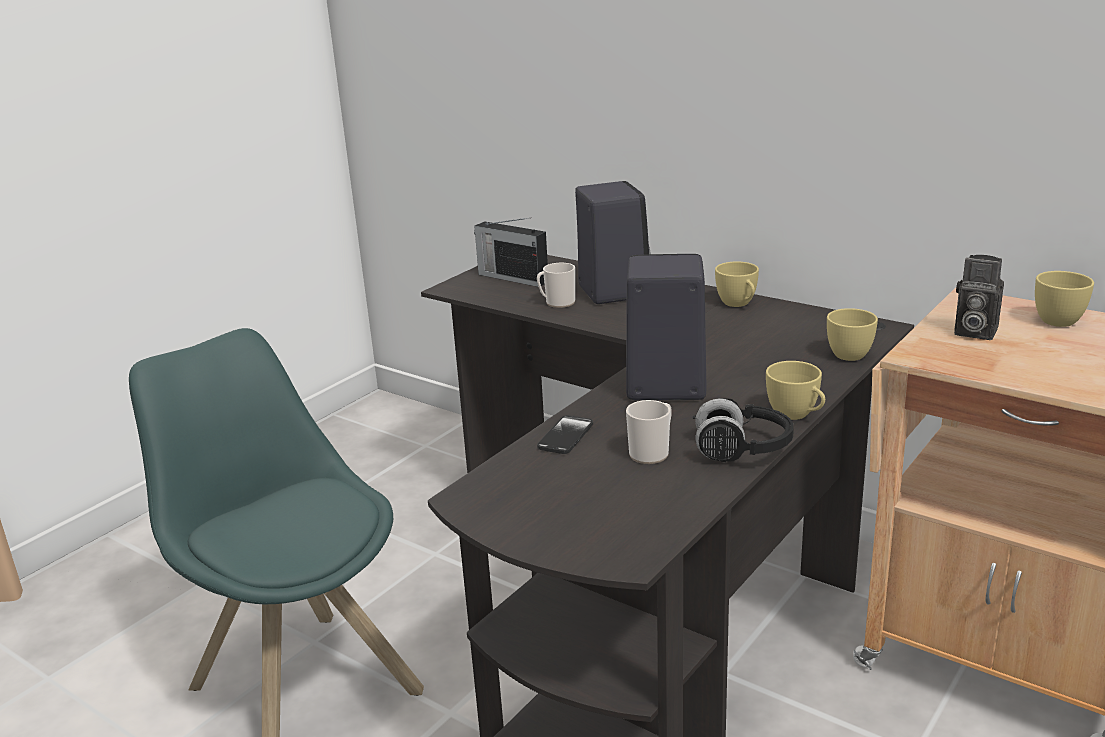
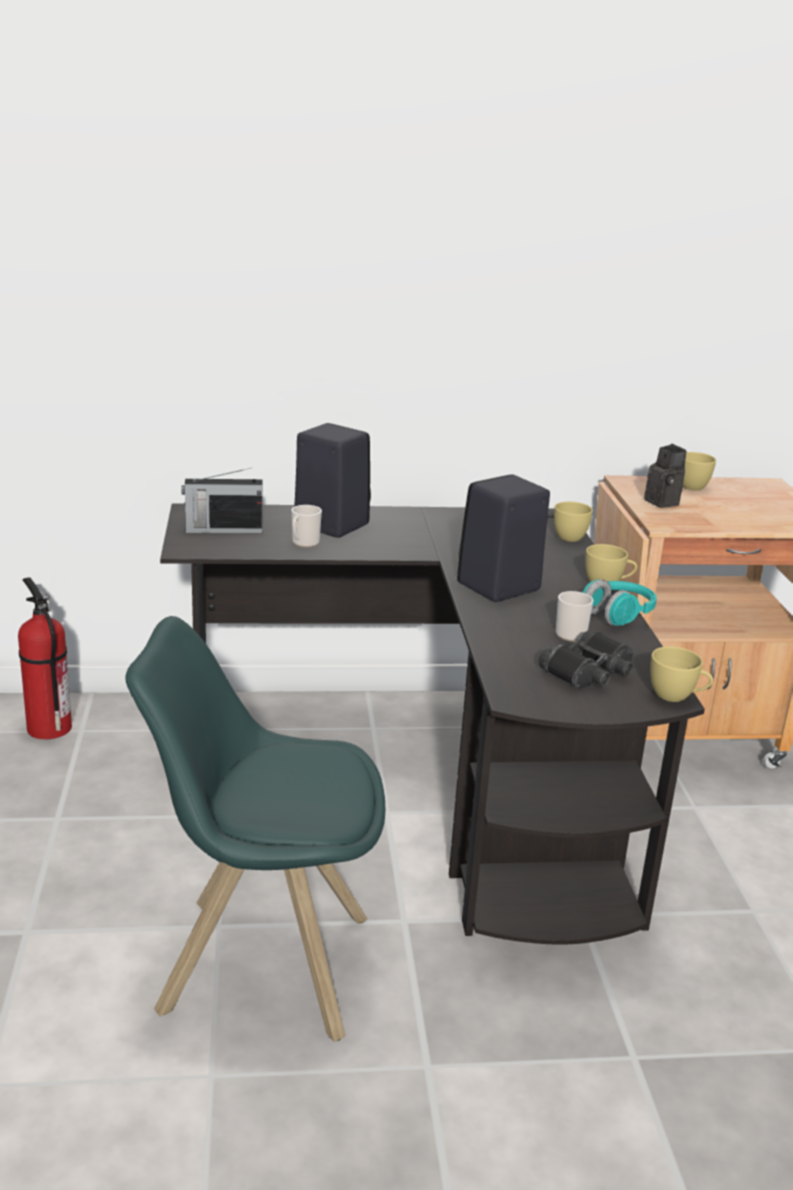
camera: 45 degrees left, 0 degrees up
(407, 435) = (48, 727): none -> fire extinguisher
(565, 436) = (499, 639): phone -> none
(591, 498) = (589, 672): none -> black binoculars
(738, 304) = (440, 516): yellow cup -> yellow cup (677, 697)
(742, 450) = (617, 615): black headphones -> turquoise headphones
(972, 332) = (664, 503): camera -> camera turned 105 degrees counterclockwise

